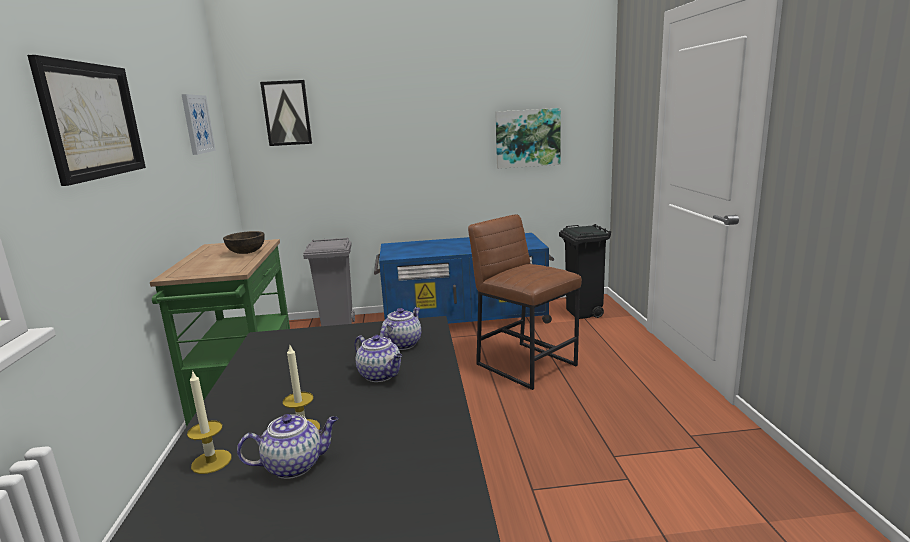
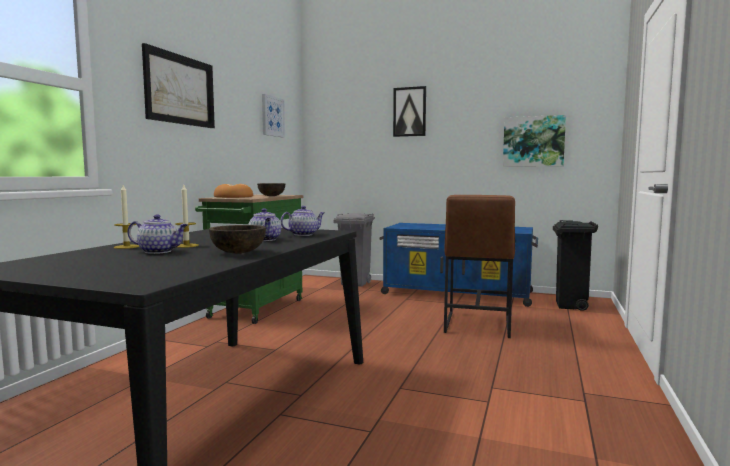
camera: 25 degrees right, 10 degrees down
(200, 268) = (234, 197): none -> bread
(287, 113) = (343, 117): picture -> picture (409, 112)
(414, 434) = (238, 252): none -> brown bowl
(525, 364) = (477, 325): brown chair -> brown chair turned 150 degrees counterclockwise

